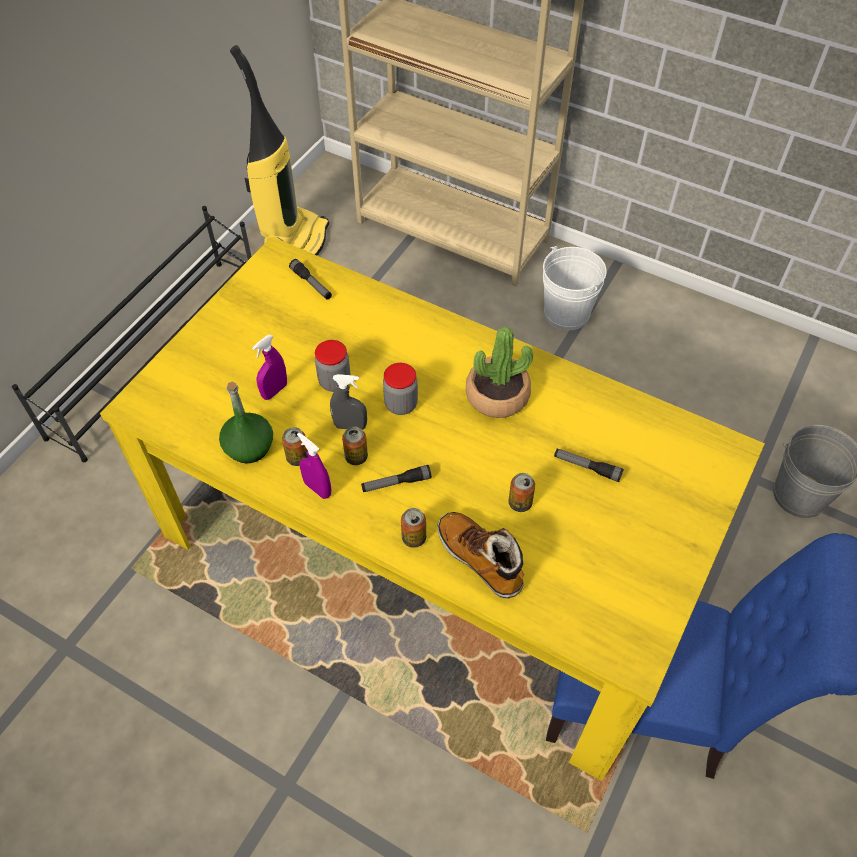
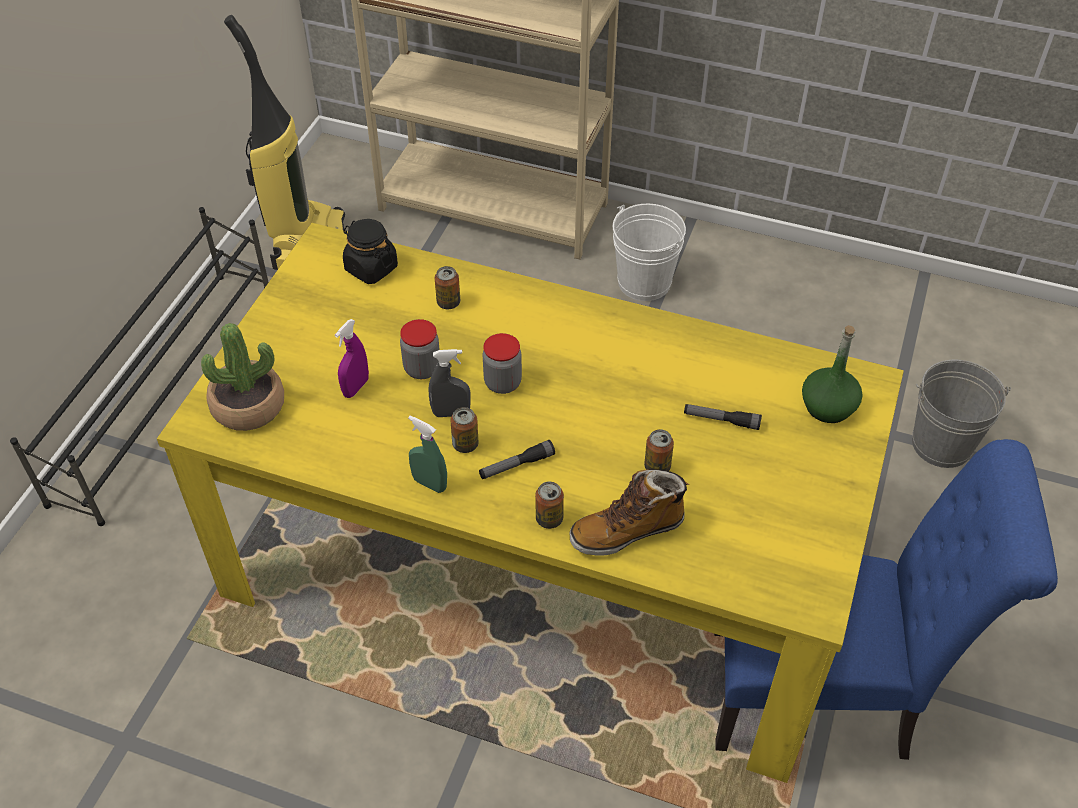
camera: 10 degrees left, 5 degrees down
(249, 447) = (341, 451): green bottle -> green bottle (828, 407)
(298, 458) = (399, 454): can -> can (448, 303)
(311, 284) = (371, 268): flashlight -> black jar
(317, 489) = (429, 483): purple spray bottle -> green spray bottle
(480, 559) = (627, 530): boot -> boot turned 60 degrees counterclockwise
(497, 396) = (607, 360): potted plant -> potted plant (248, 406)

